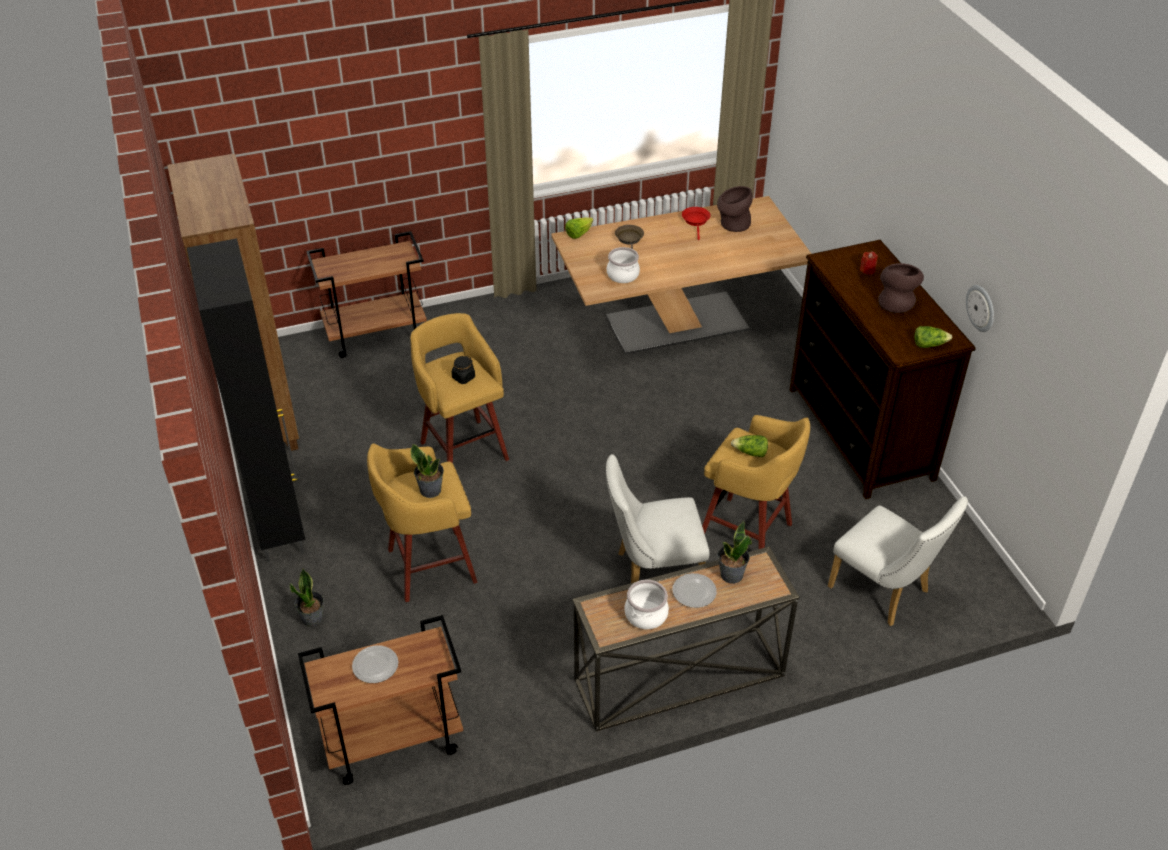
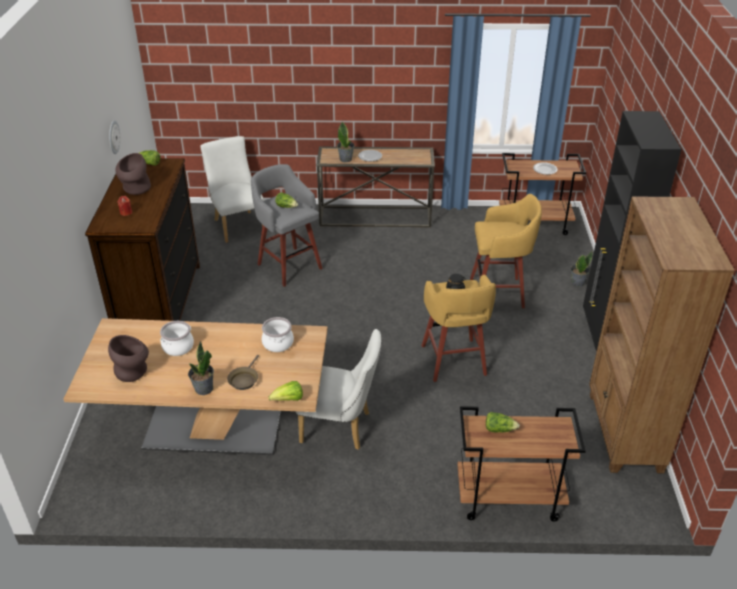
camera: 160 degrees left, 5 degrees down
(384, 262) = (499, 429): none -> lettuce
(430, 490) = (499, 228): potted plant -> potted plant (203, 389)
(645, 614) = (400, 154): cooking pot -> cooking pot (178, 347)
(652, 573) = (360, 260): white chair -> white chair (341, 428)
(696, 221) = (164, 385): red frying pan -> none
(747, 534) = (288, 265): yellow stool -> grey stool

